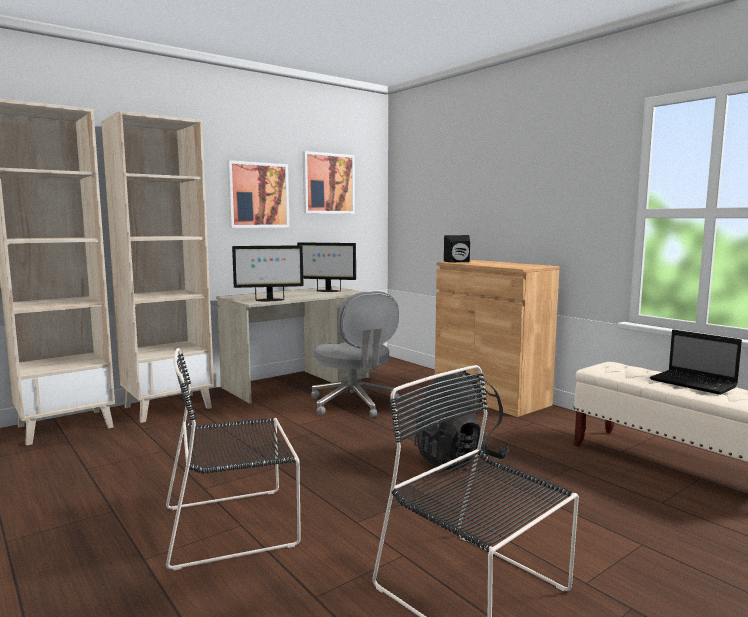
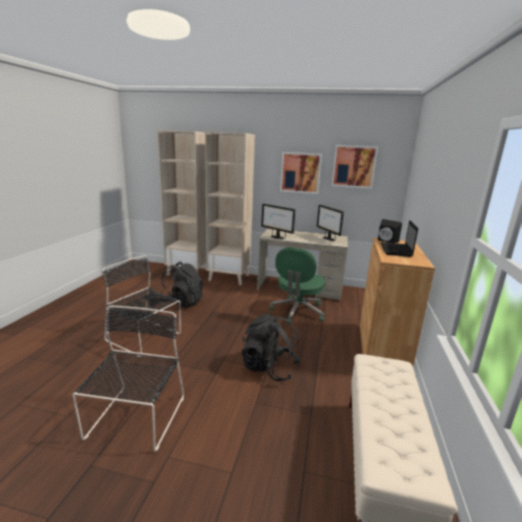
camera: 50 degrees right, 10 degrees up
(170, 461) = (182, 302): none -> black backpack
(354, 404) = (297, 311): grey office chair -> green office chair
(694, 383) = (397, 413): laptop -> laptop (396, 250)

